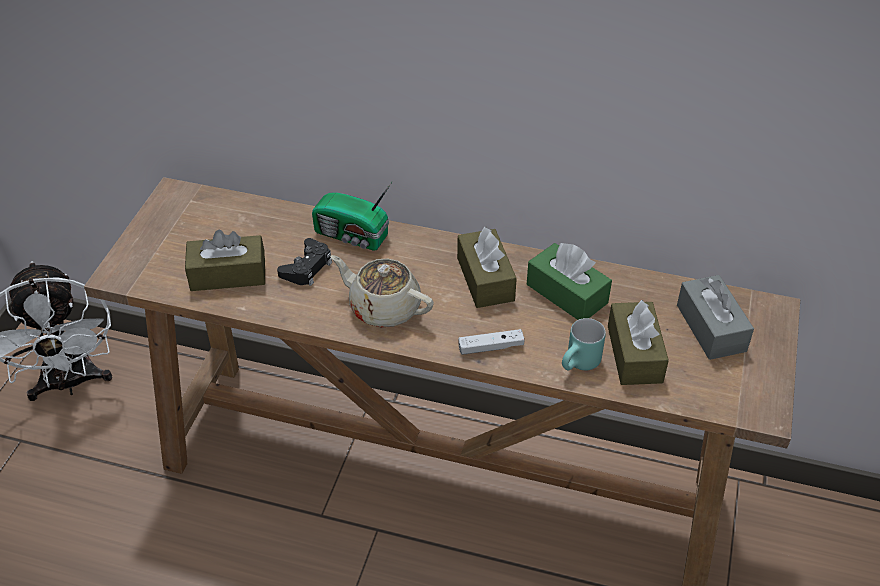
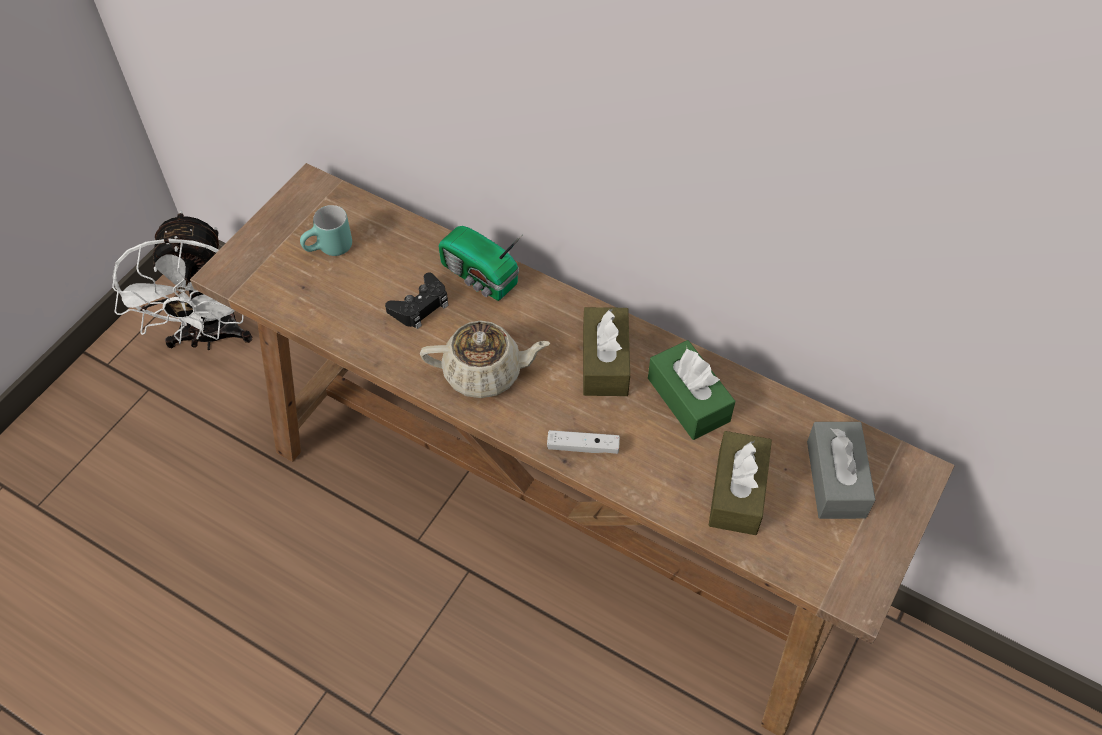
camera: 15 degrees right, 10 degrees up
(228, 274) = (336, 297): brown tissue box -> none
(383, 307) = (485, 373): beige teapot -> beige teapot turned 135 degrees clockwise
(580, 365) = (673, 492): turquoise mug -> turquoise mug (330, 250)

